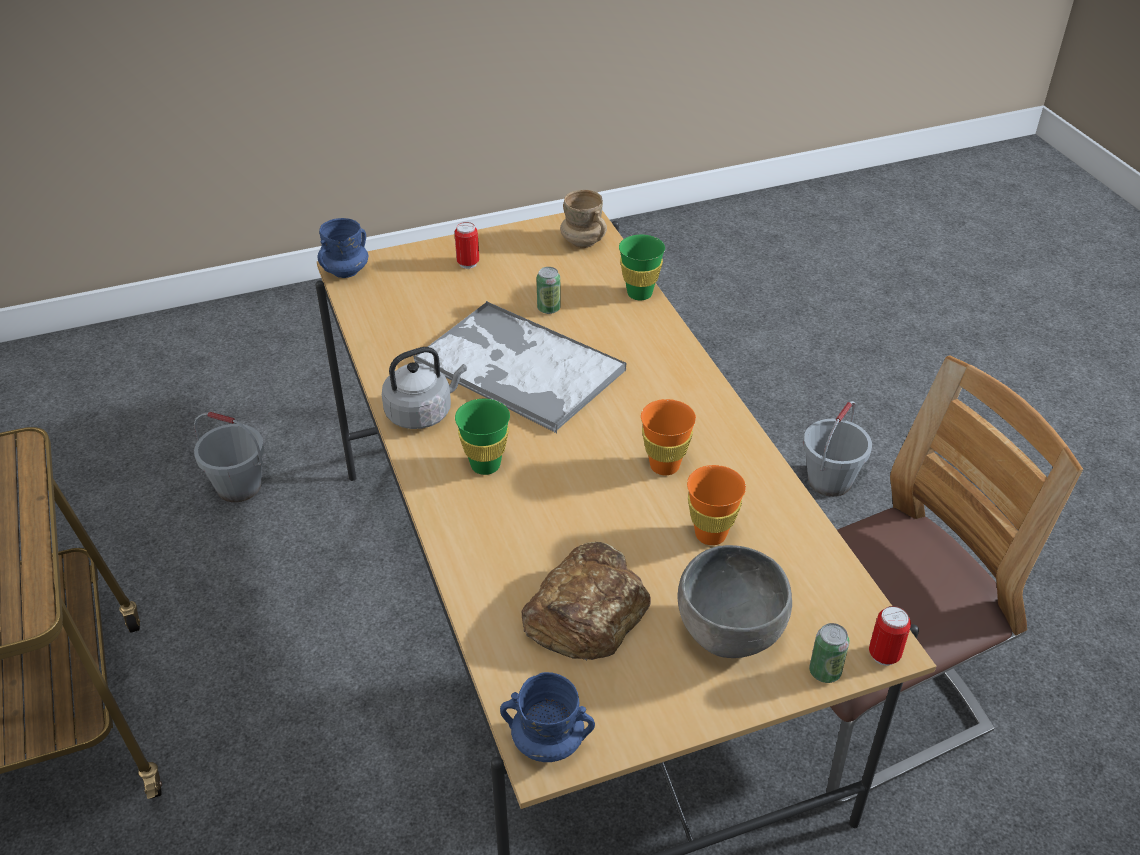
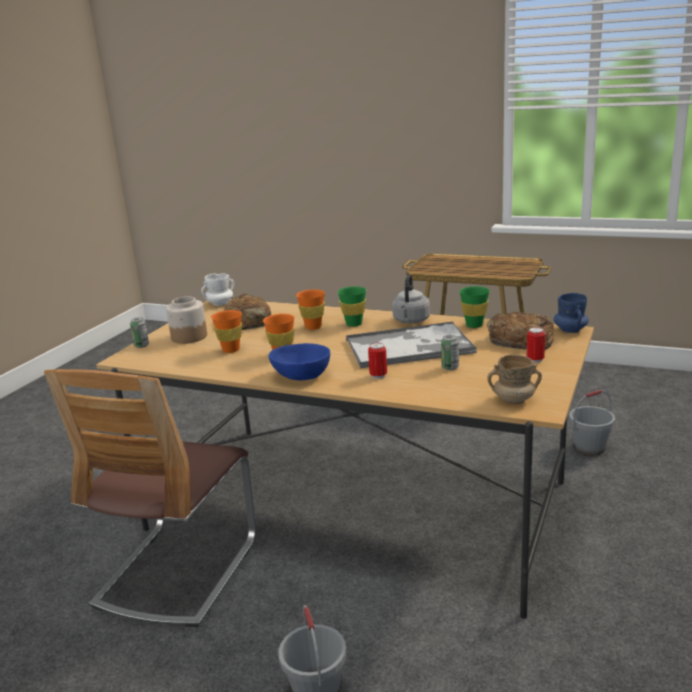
camera: 135 degrees right, 20 degrees down
(412, 294) = (520, 339): none -> bread
(539, 503) = (313, 327): none -> orange cup
(547, 743) = (220, 303): blue mug -> white mug
(639, 293) = (423, 396): green cup -> green cup (474, 325)
(699, 404) = (302, 376): none -> blue bowl
(729, 635) = (188, 337): grey bowl -> jar
(884, 655) = (120, 357): can -> can (378, 376)

